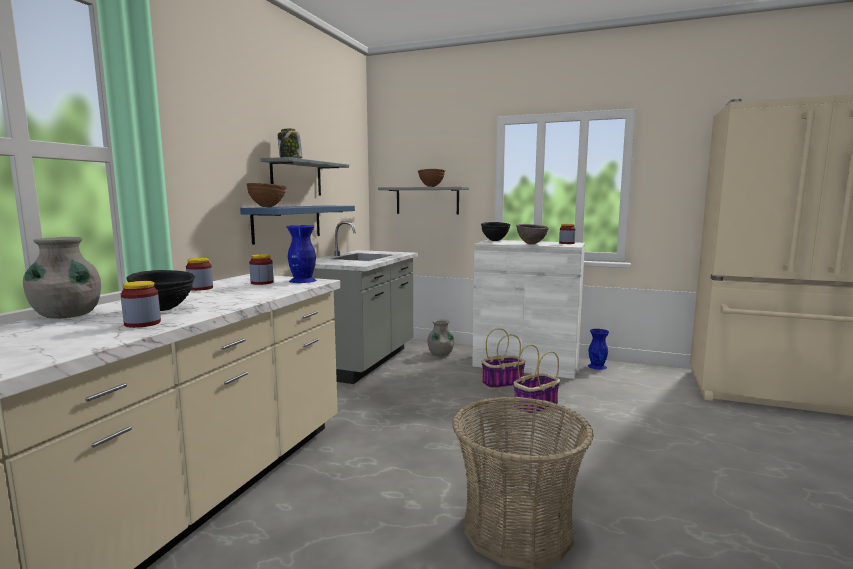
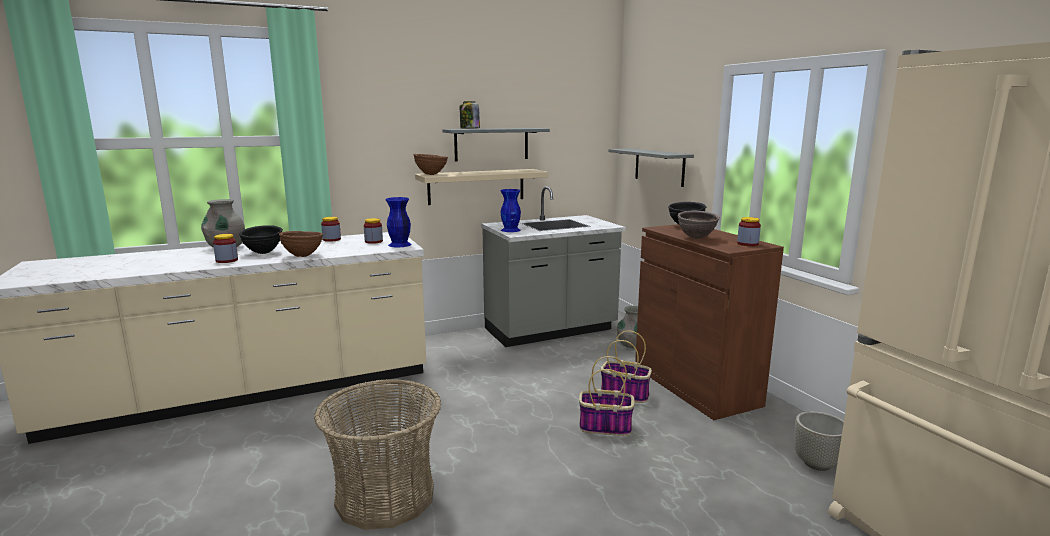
camera: 45 degrees right, 5 degrees up
(287, 223) = (476, 186): blue shelf -> beige shelf
(431, 186) = (653, 152): brown bowl -> brown bowl (303, 256)
(525, 364) = (695, 385): white cabinet -> brown cabinet
(597, 366) = (780, 420): blue vase -> blue vase (511, 230)
(653, 380) = (817, 463): none -> grey planter

